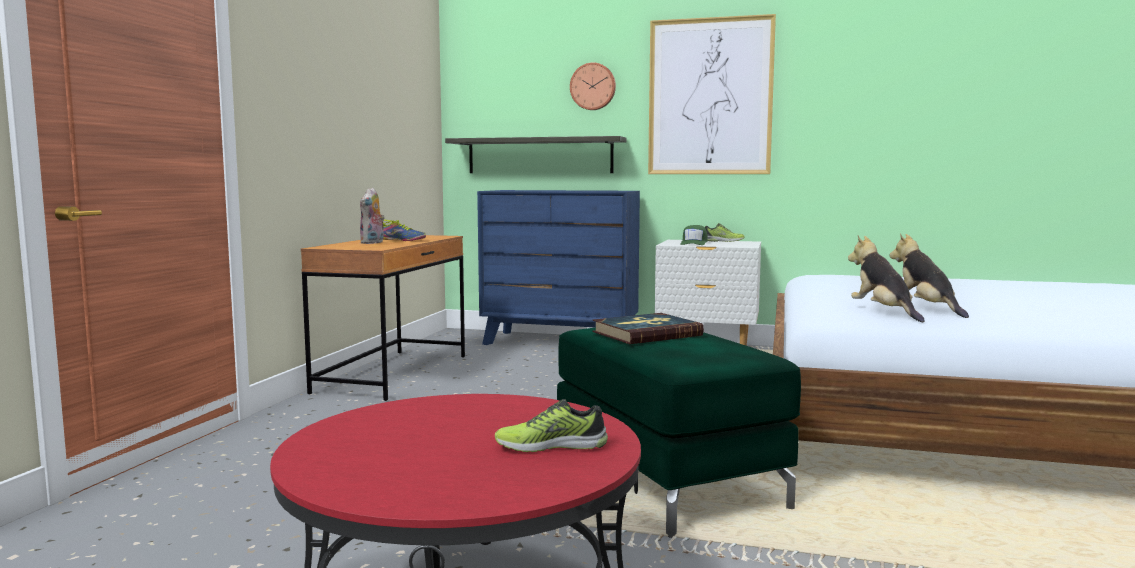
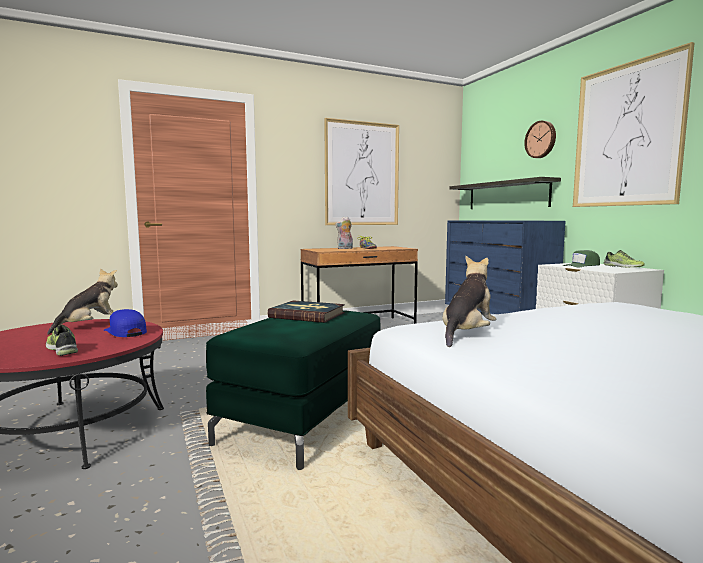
camera: 50 degrees right, 0 degrees up
(356, 113) = (362, 174): none -> picture
(495, 410) = (125, 332): none -> blue cap
(926, 309) = (524, 341): plush toy -> plush toy (89, 326)

